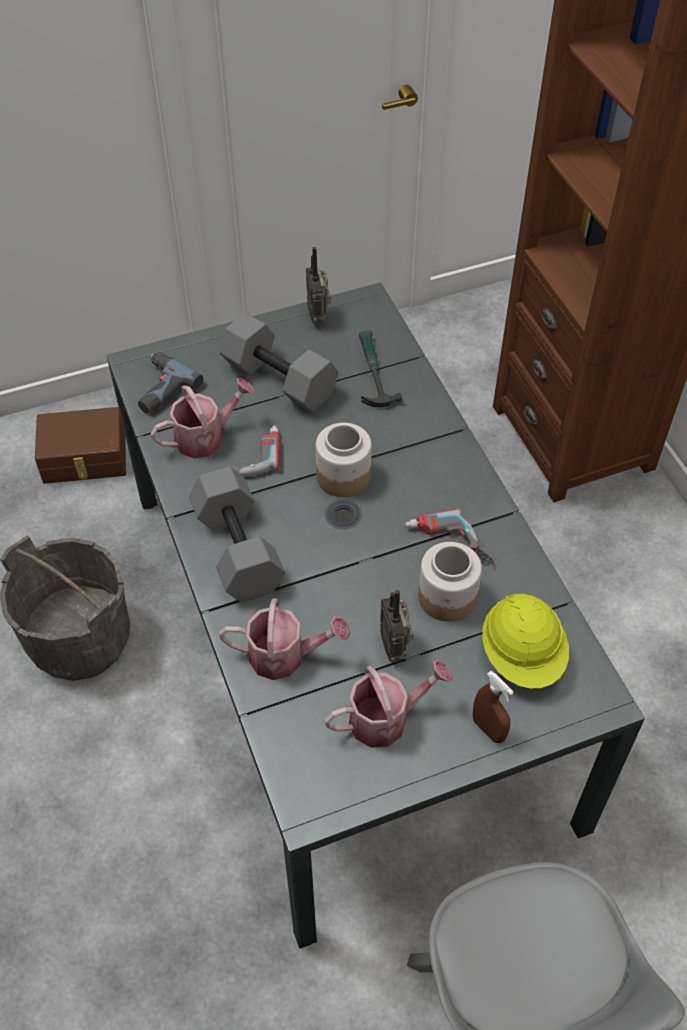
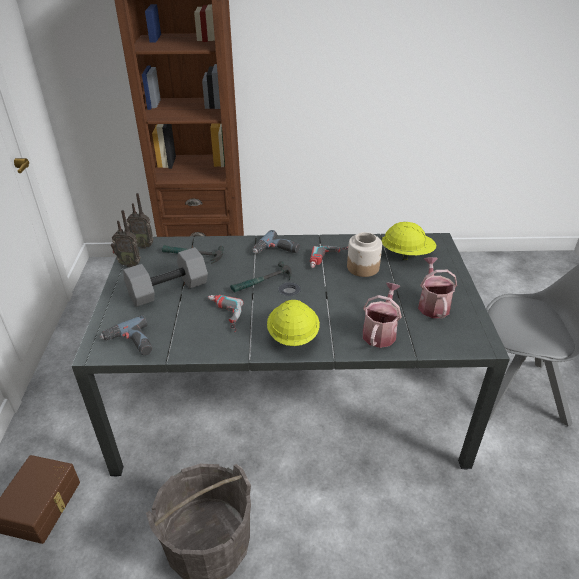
camera: 70 degrees left, 15 degrees down
(206, 437) = (191, 330): watering can -> none
(235, 549) = (292, 336): grey dumbbell -> yellow hard hat
(342, 476) = (262, 282): jar -> hammer
(395, 647) = (388, 291): radio -> radio (143, 245)
(436, 468) = (276, 251): none -> power drill
(488, 729) = (446, 274): brown spray bottle -> none

